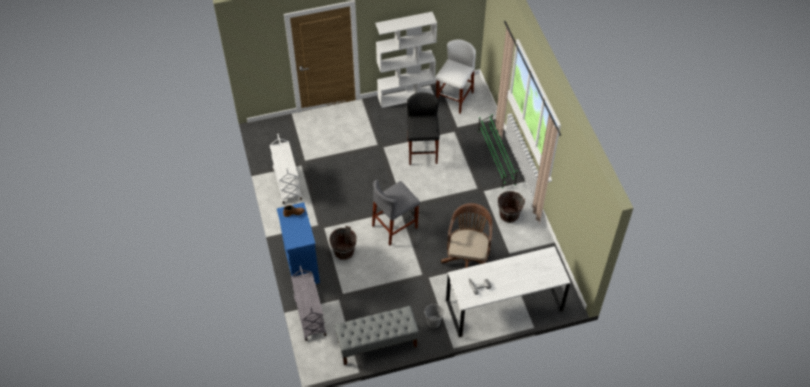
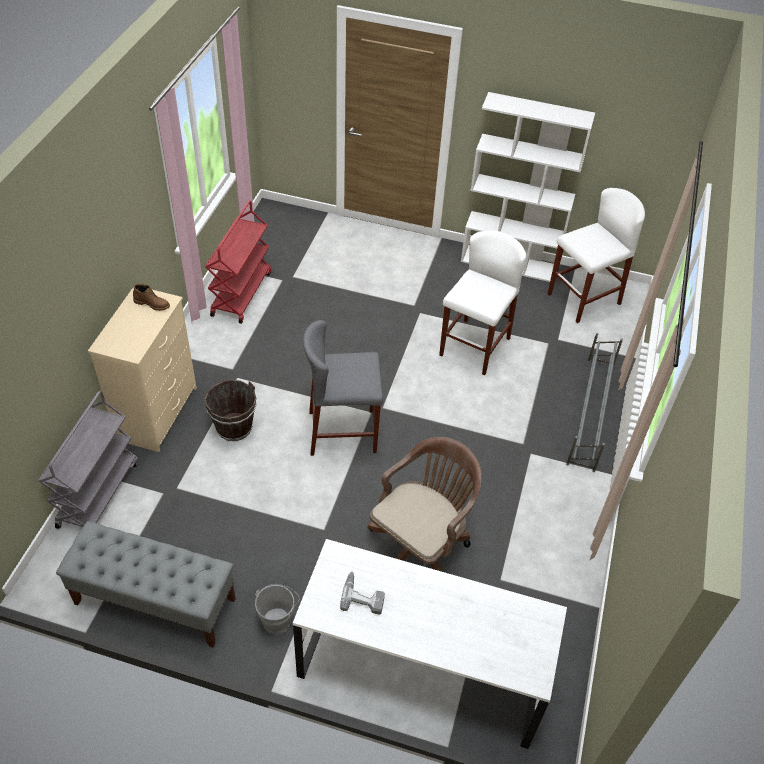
camera: 30 degrees right, 5 degrees down
(287, 183) = (241, 293): white cart -> red cart
(302, 265) = (158, 413): blue dresser -> beige dresser
(422, 151) = (474, 347): black stool -> white stool
(496, 157) = (590, 414): green shoe rack -> grey shoe rack
(508, 215) = (546, 515): brown bucket -> none

